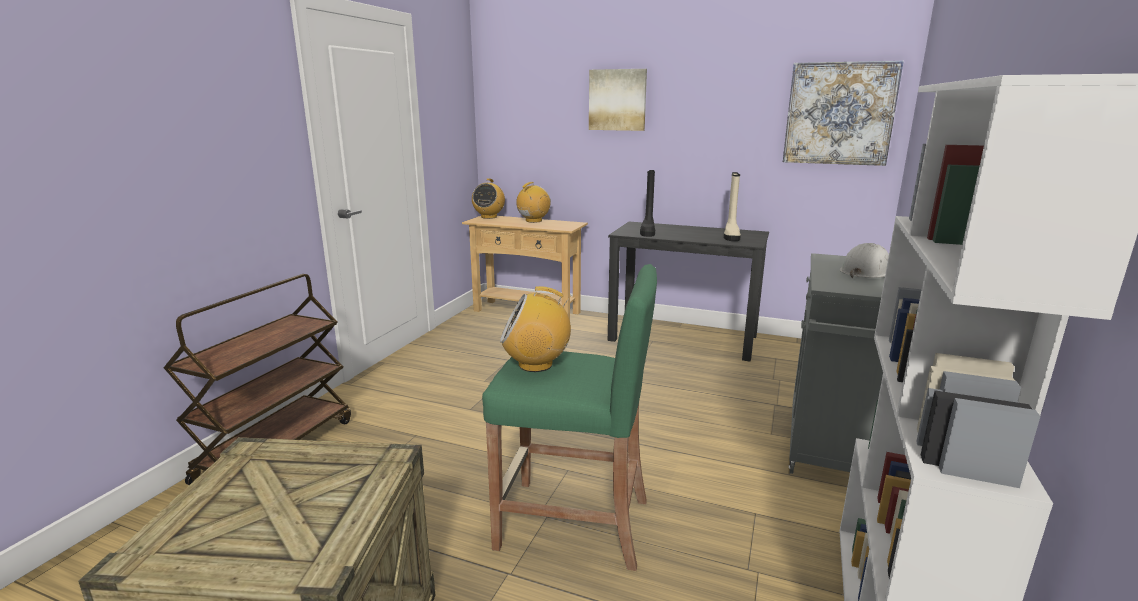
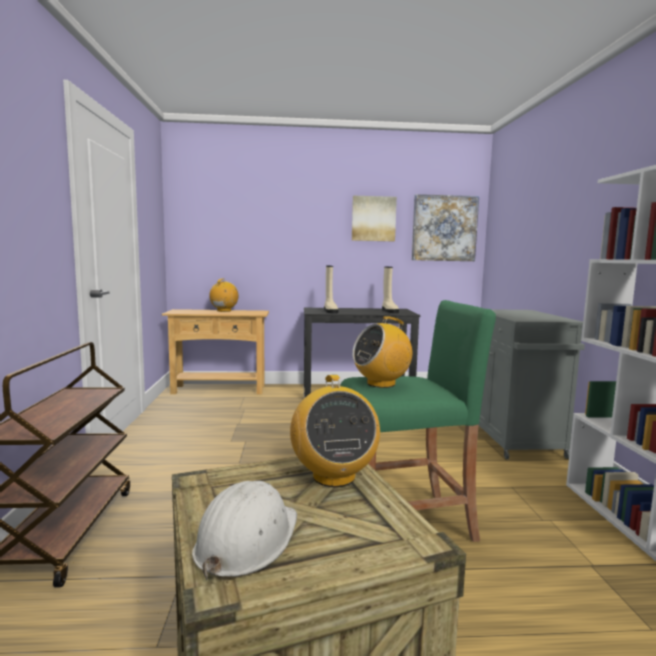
camera: 25 degrees left, 10 degrees down
(489, 217) = (180, 310): radio -> radio (333, 476)
(617, 100) = (291, 215): picture -> picture (373, 219)
(648, 232) = (330, 311): black boot -> beige boot
(866, 271) = (523, 314): white hard hat -> white hard hat (246, 539)

